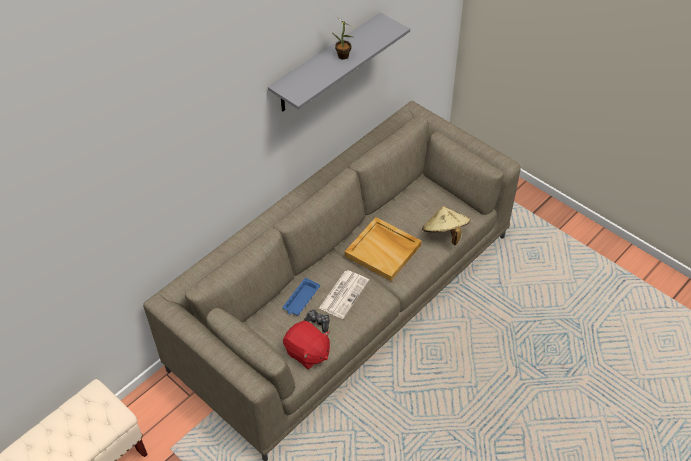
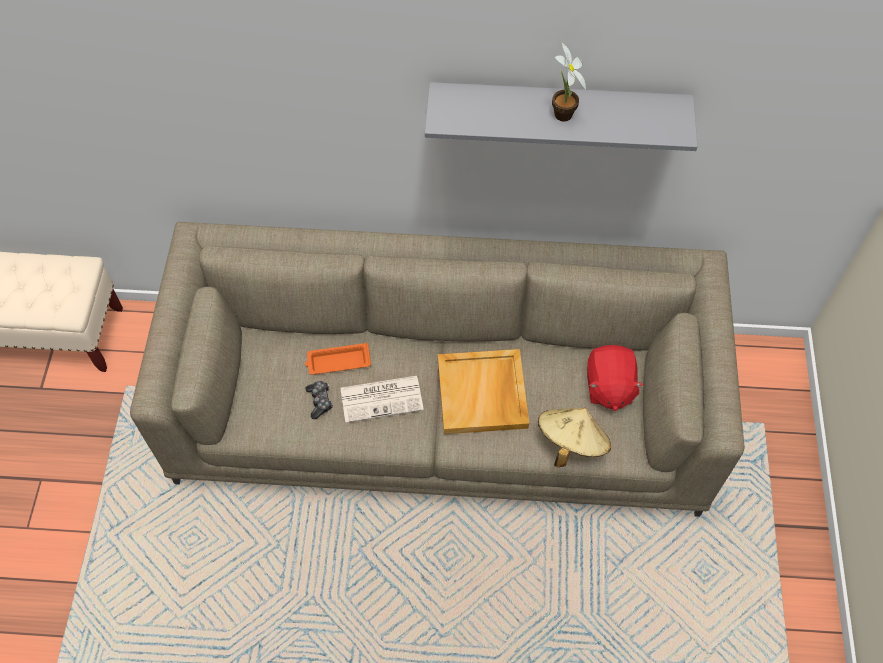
camera: 50 degrees right, 10 degrees up
(301, 299) = (337, 361): blue tray -> orange tray
(307, 353) = (271, 421): red plush toy -> red plush toy (608, 387)

